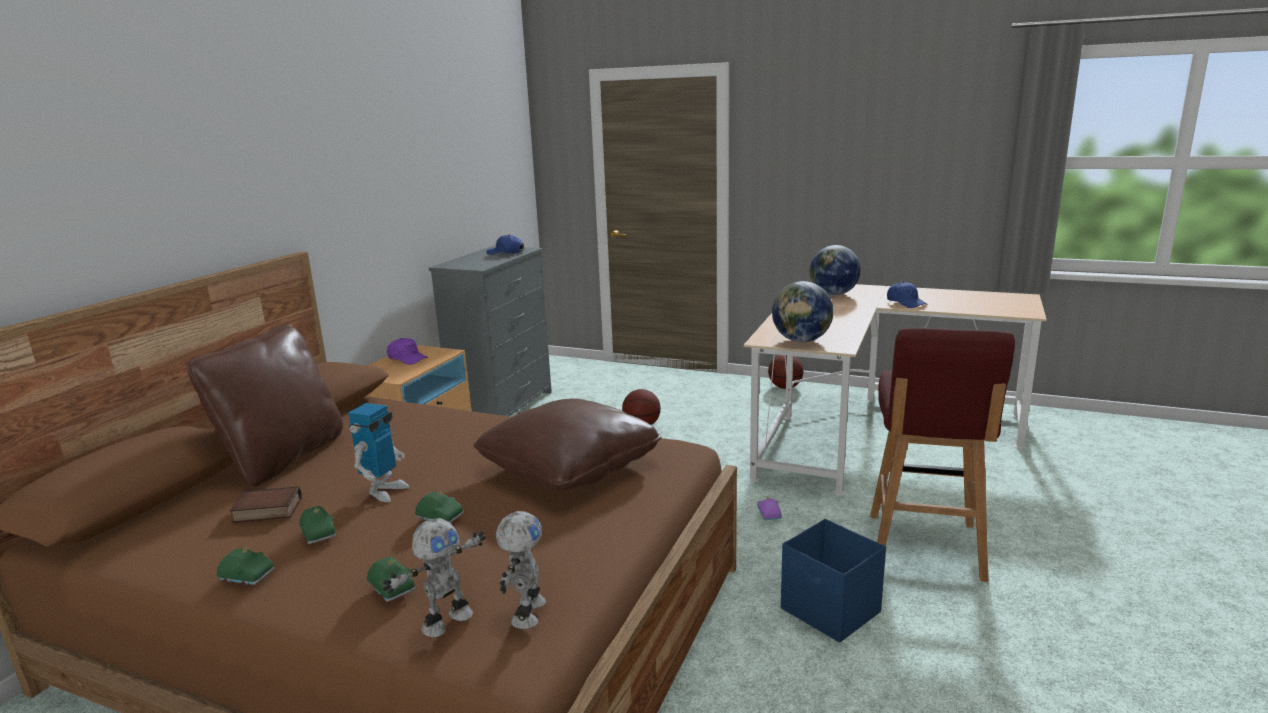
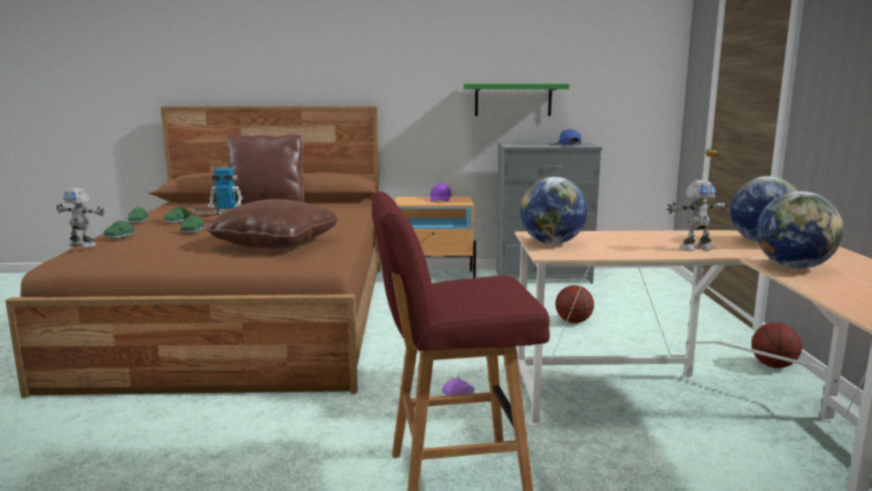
camera: 65 degrees right, 5 degrees down
(427, 210) = (513, 99): none -> green shelf
(526, 612) = (90, 256): toy robot -> toy robot (695, 248)
(831, 611) = (311, 440): blue storage box -> none
(906, 303) = (794, 267): blue cap -> globe

